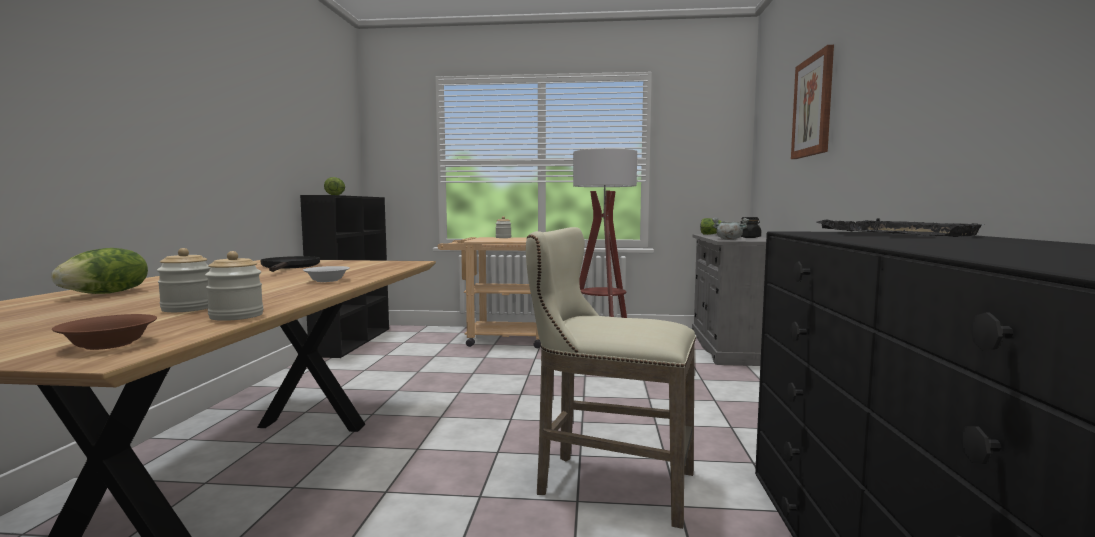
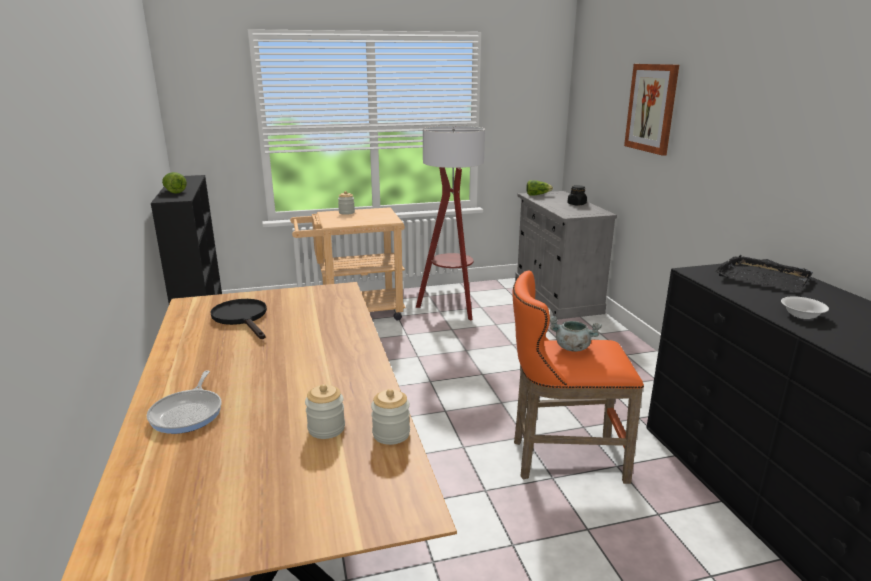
camera: 20 degrees left, 15 degrees up
(107, 293) = (188, 413): lettuce -> frying pan
(110, 344) = (387, 497): brown bowl -> none
(327, 280) = (339, 348): white bowl -> white bowl (802, 315)
(607, 484) = (561, 458): beige stool -> orange stool
(728, 239) = (568, 213): grey cooking pot -> grey cooking pot (572, 348)

